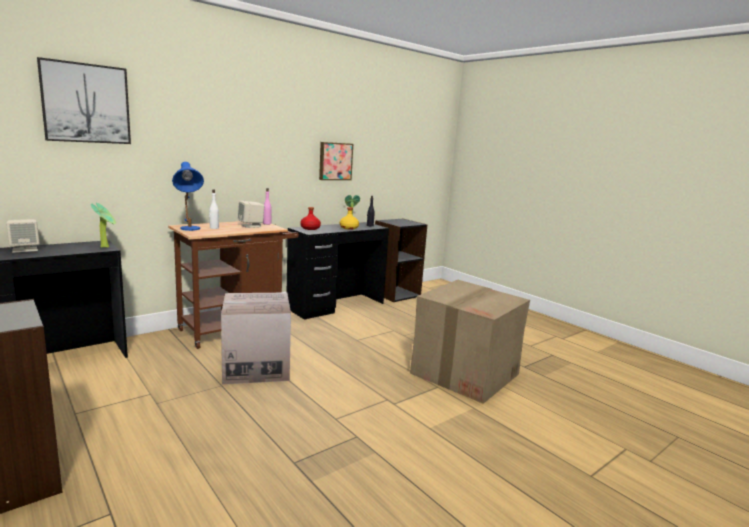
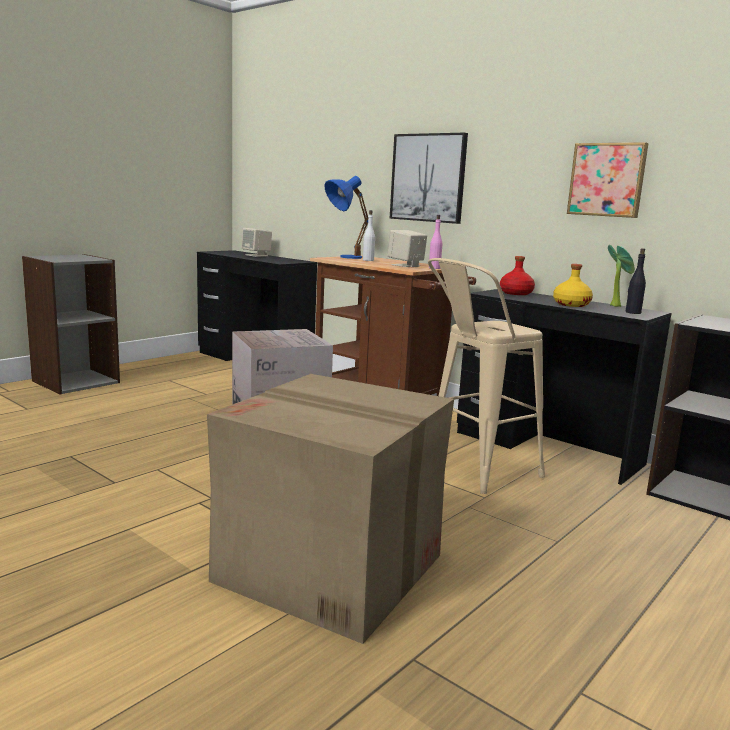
camera: 80 degrees right, 0 degrees up
(86, 103) = (317, 121): picture -> picture (428, 178)
(106, 246) = (288, 262): potted plant -> none
(363, 326) = (473, 472): none -> beige stool

